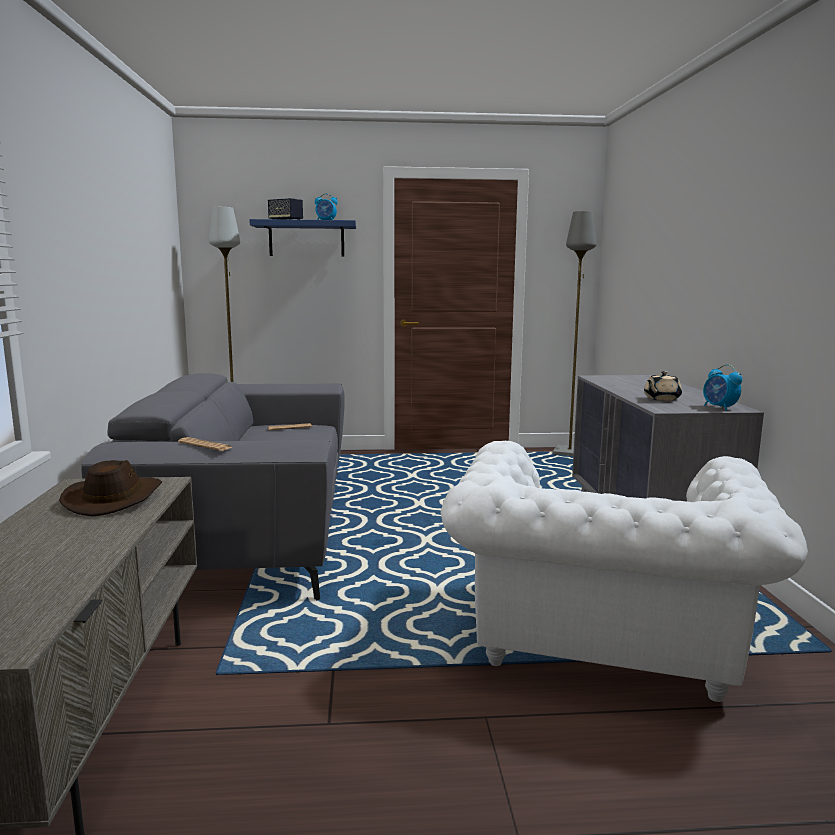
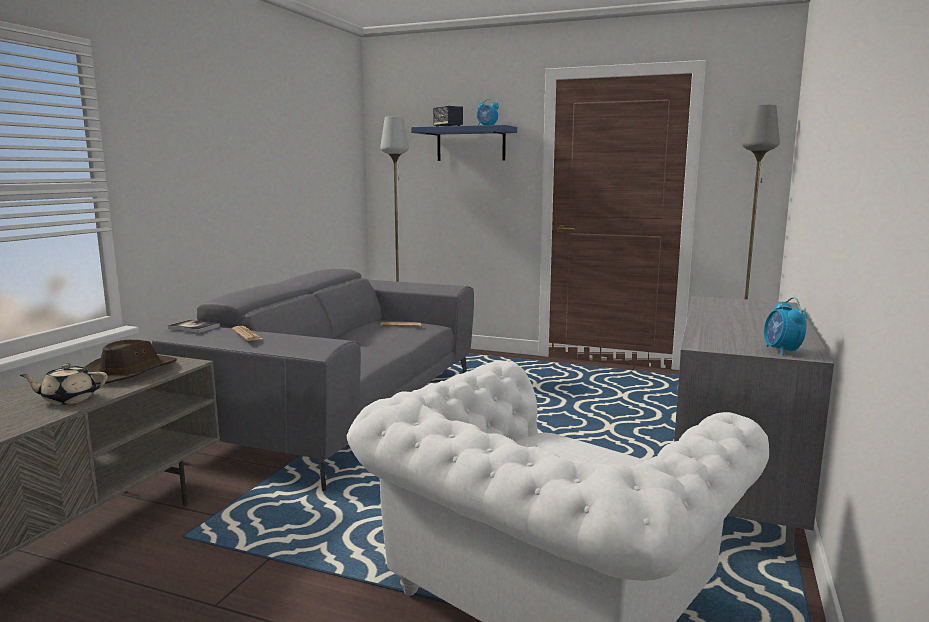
camera: 25 degrees right, 0 degrees up
(125, 445) = (194, 327): none -> book
(661, 399) = (729, 332): beige teapot -> beige teapot (68, 399)

